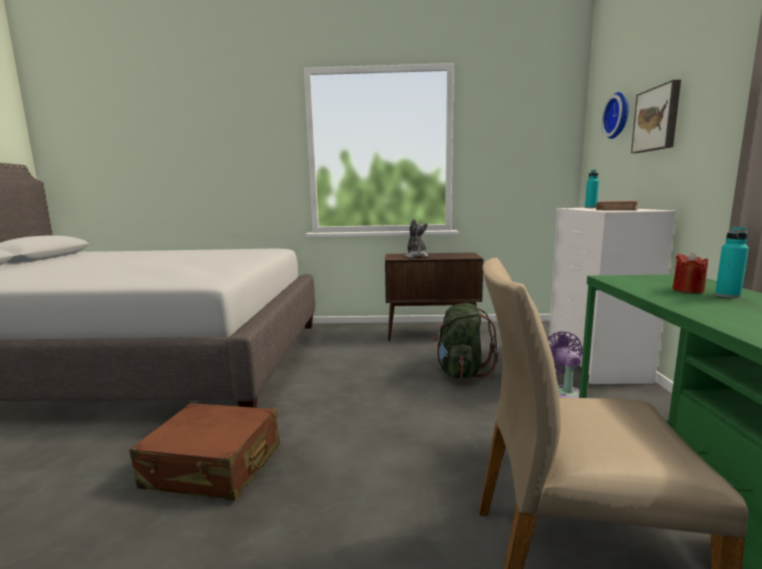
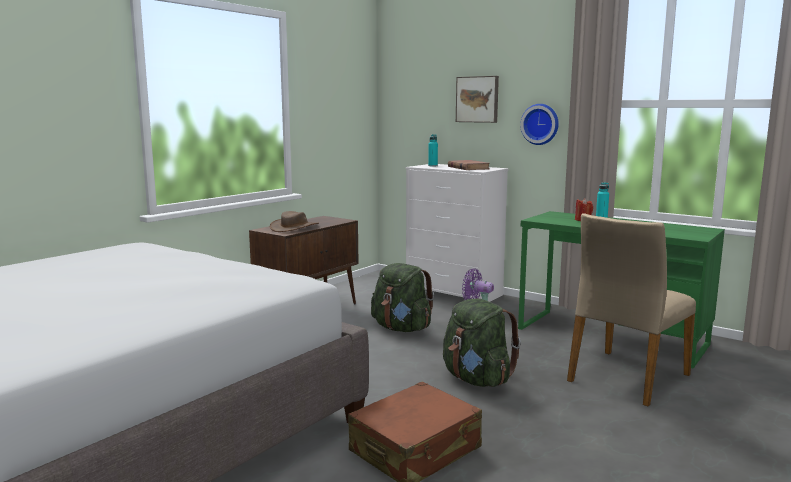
camera: 55 degrees left, 0 degrees up
(399, 446) = (477, 379): none -> green backpack
(416, 256) = (295, 227): plush toy -> brown hat
(618, 115) = (429, 87): wall clock -> wall clock (540, 124)

